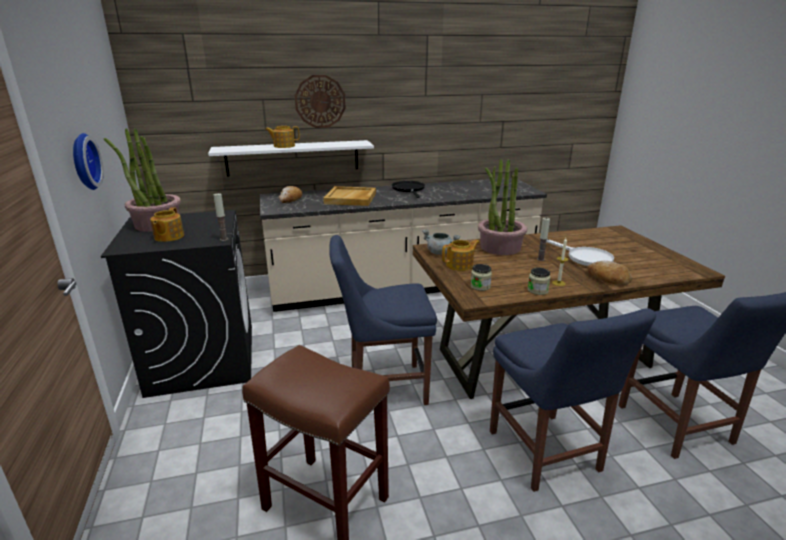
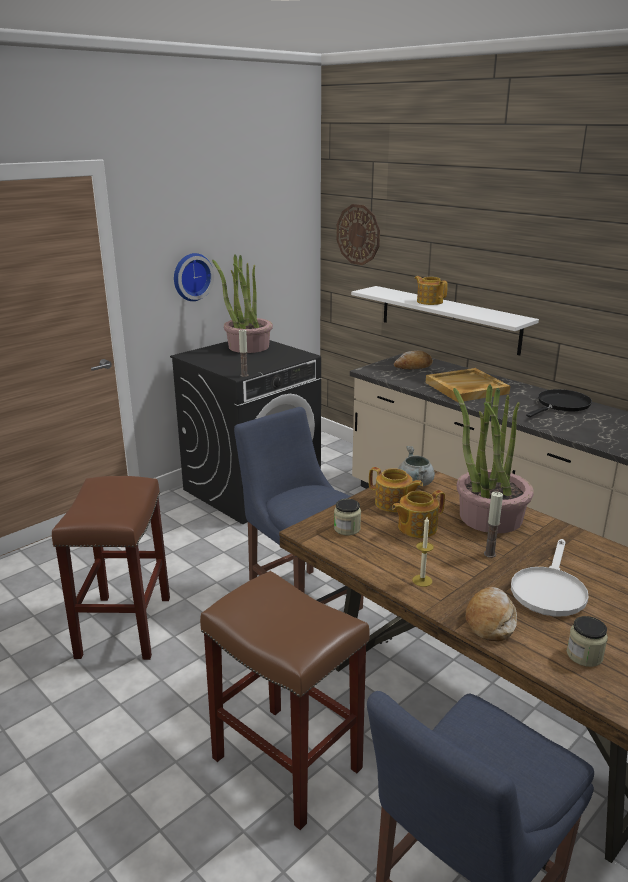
camera: 60 degrees right, 0 degrees up
(168, 237) = (227, 358): teapot -> teapot (416, 527)
(320, 101) = (488, 255): wall clock -> wall clock (358, 234)
(537, 290) = (379, 568): jar -> jar (584, 655)
(546, 454) = (284, 763): blue chair -> brown stool

